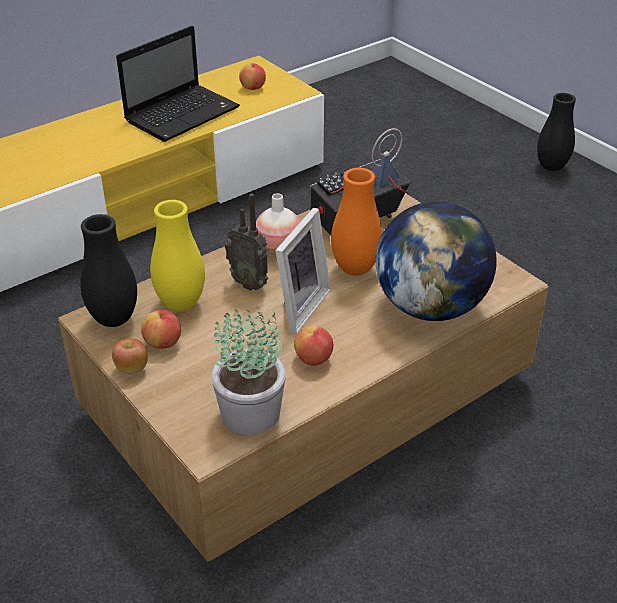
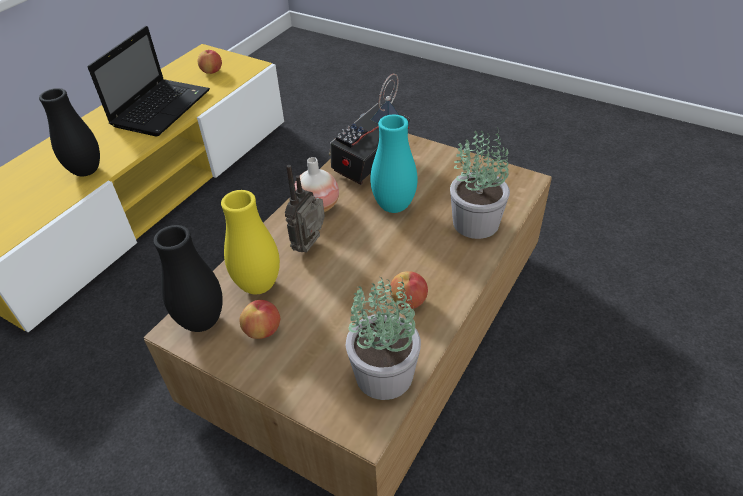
camera: 20 degrees left, 5 degrees up
(132, 369) = (246, 367): apple -> none
(250, 283) = (311, 246): radio -> radio turned 105 degrees clockwise
(297, 307) = (365, 256): picture frame -> none
(355, 269) = (394, 206): orange vase -> turquoise vase
(430, 307) = (475, 222): globe -> potted plant
(551, 167) = (456, 84): black vase -> black vase (86, 171)

